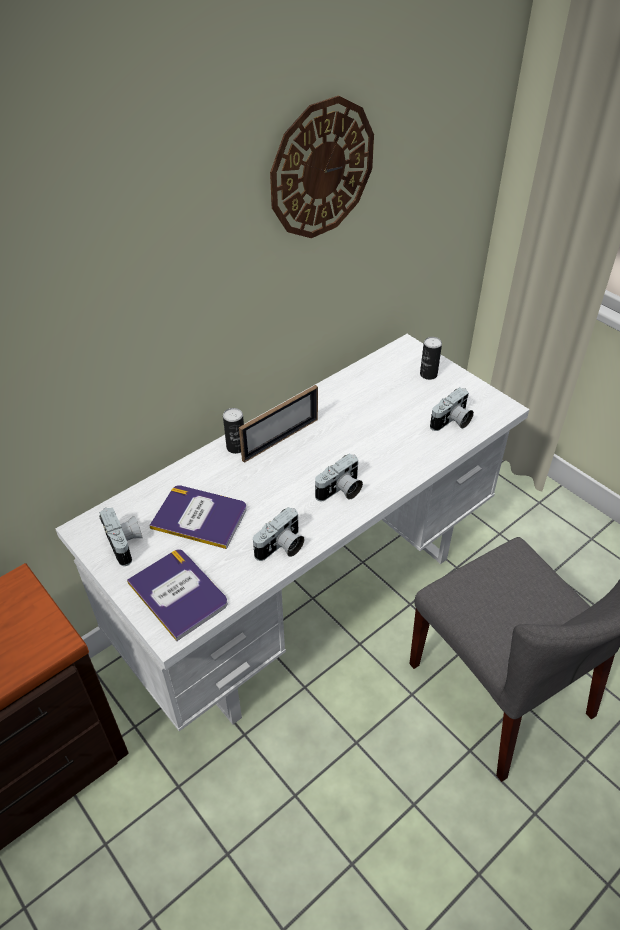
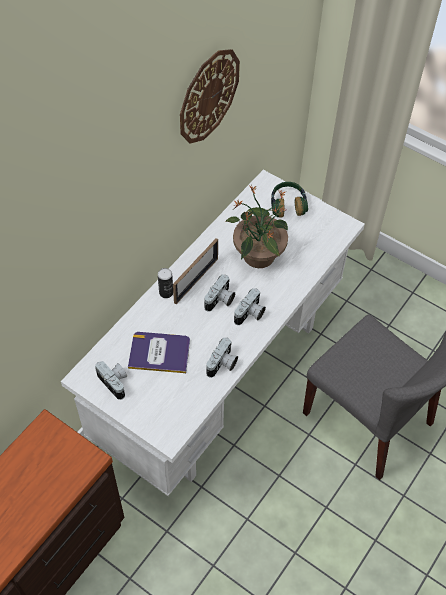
camera: 15 degrees left, 10 degrees up
(178, 593) = (165, 411): book -> none
(372, 424) = (258, 256): none -> potted plant
(428, 374) = (287, 205): can -> headphones
(452, 422) = (313, 244): camera -> camera (220, 300)

